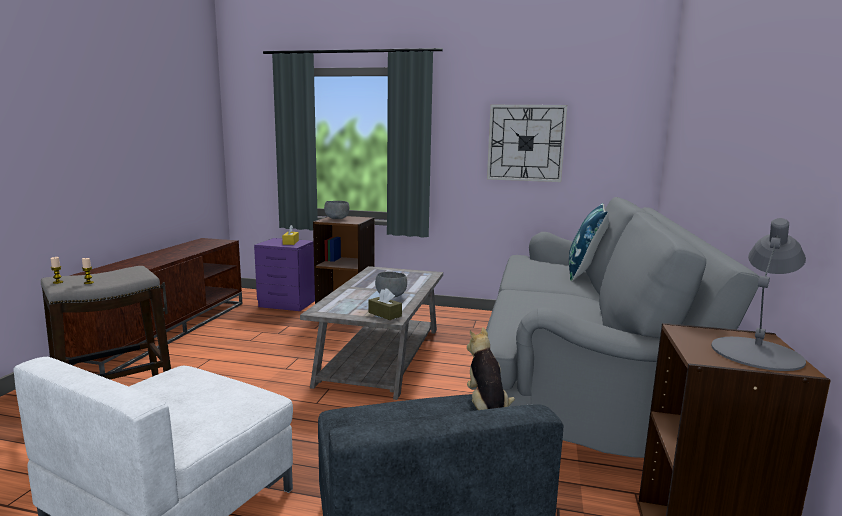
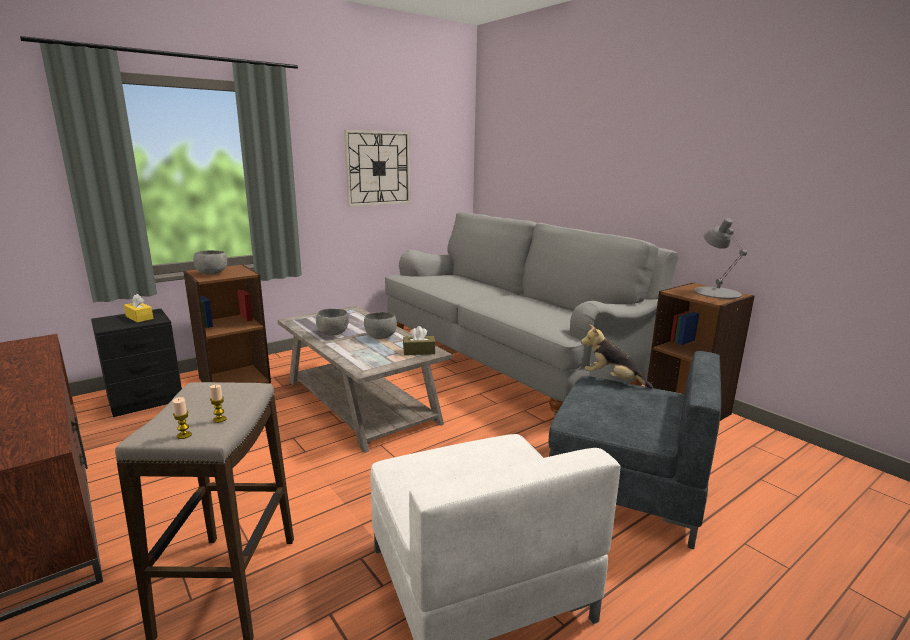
camera: 50 degrees left, 5 degrees up
(288, 304) = (147, 399): purple nightstand -> black nightstand
(370, 284) = (333, 334): none -> grey bowl
(584, 273) = (472, 278): blue pillow -> none

